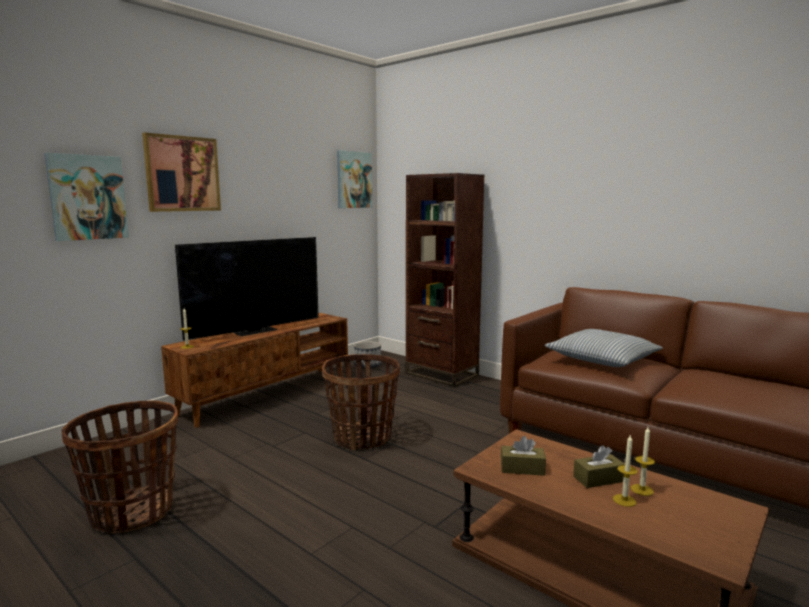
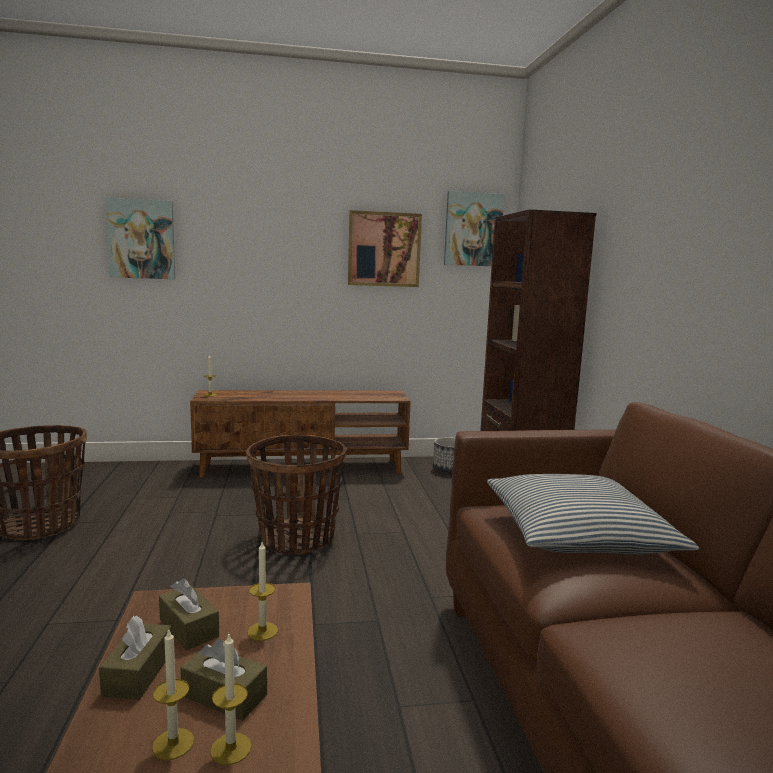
camera: 40 degrees right, 0 degrees up
(182, 174) = (237, 218): picture -> picture (384, 249)
(256, 330) = (296, 394): television -> none
(551, 454) = (262, 631): none -> candle
(551, 492) = (138, 673): none -> brown tissue box

